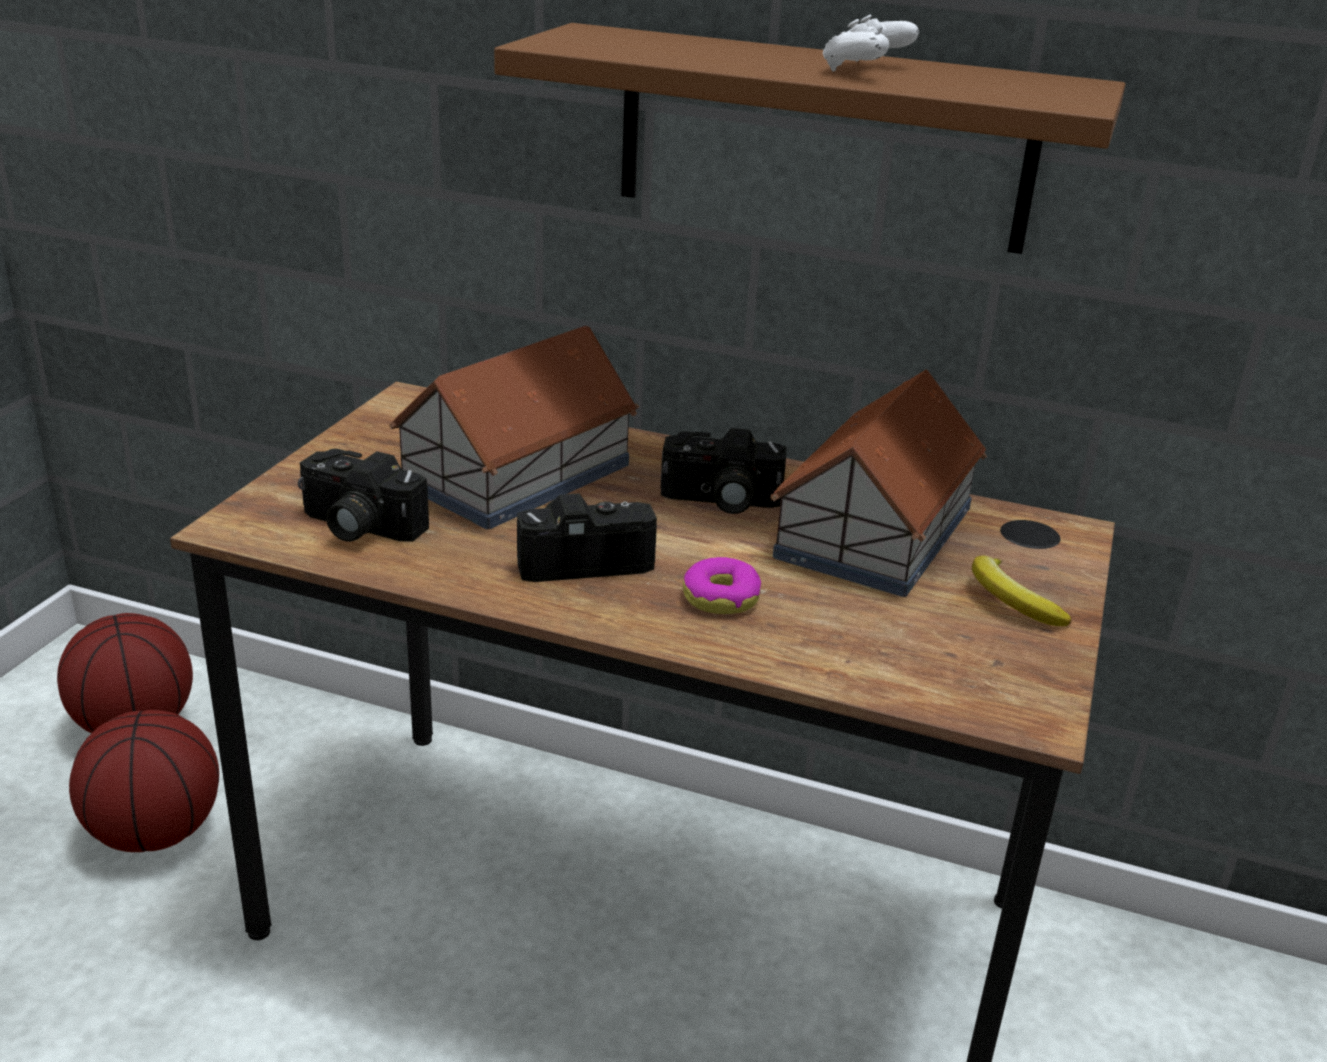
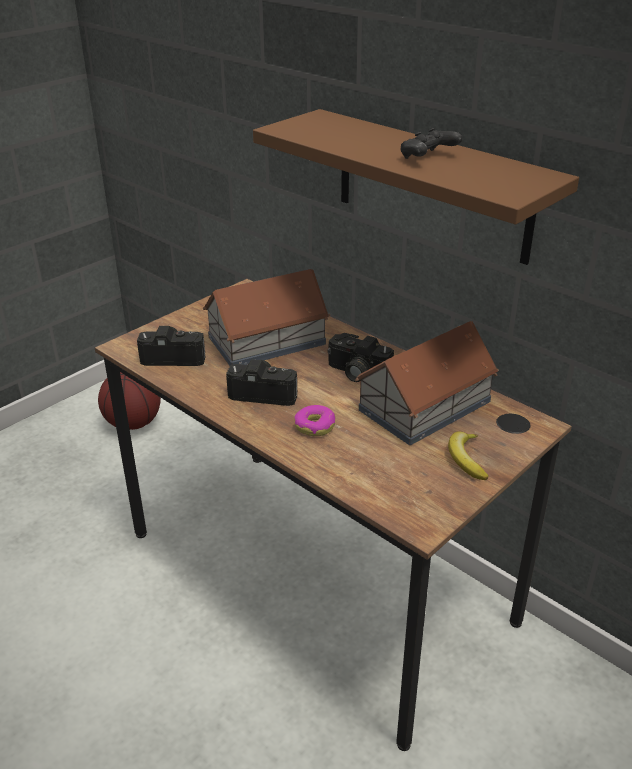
camera: 25 degrees right, 5 degrees up
(156, 832) = (120, 476): basketball -> none
(356, 527) = (174, 356): camera -> camera turned 135 degrees clockwise
(866, 70) = (428, 158): white game controller -> black game controller

